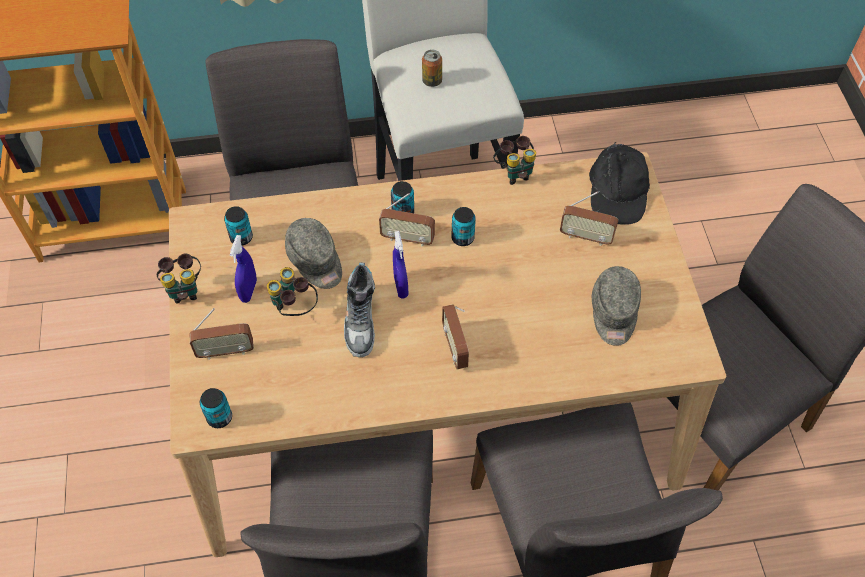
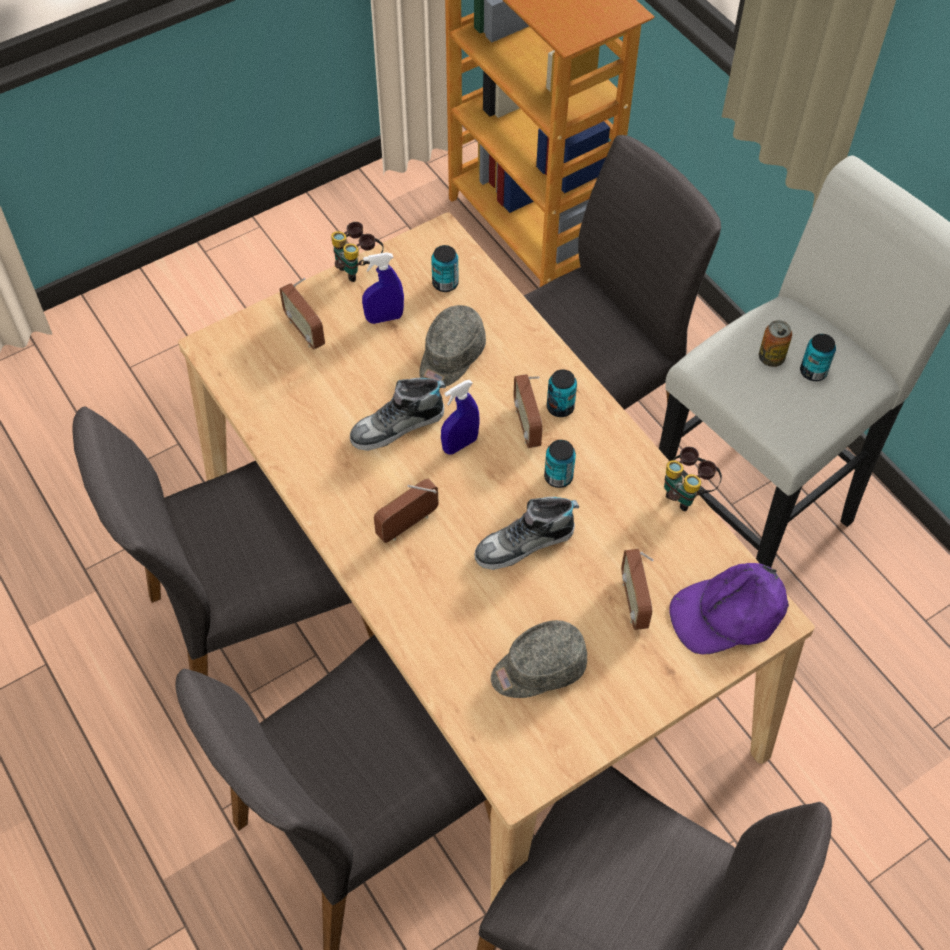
camera: 65 degrees right, 0 degrees up
(219, 417) = (230, 359): can -> can (813, 372)
(294, 309) = (382, 364): binoculars -> none
(509, 281) = (524, 544): none -> shoe
(617, 190) = (728, 613): black cap -> purple cap

